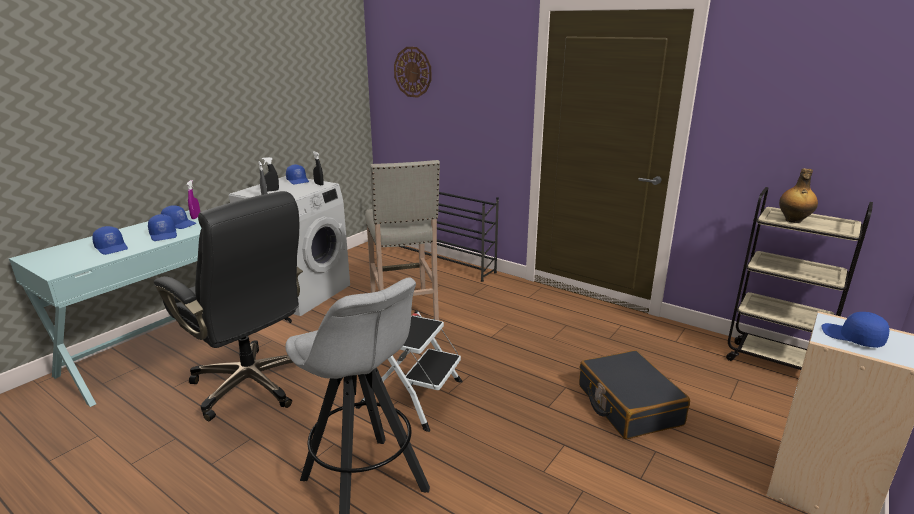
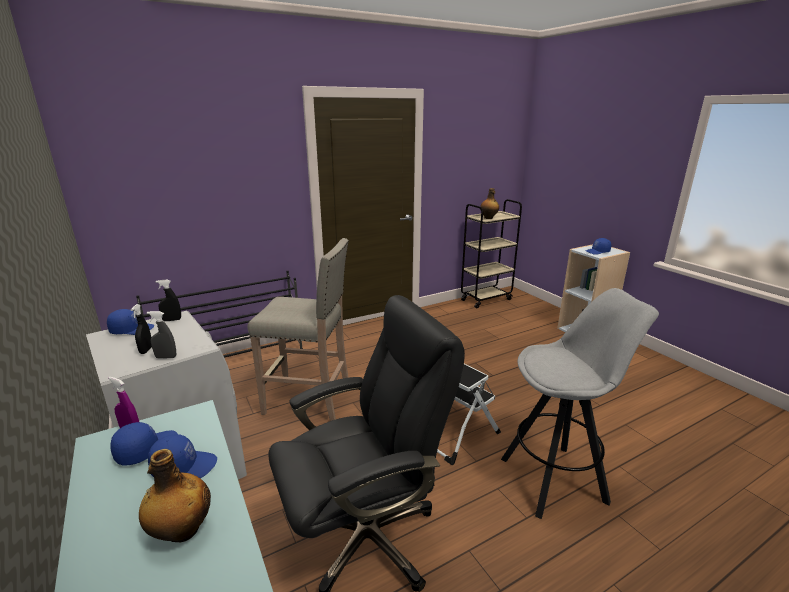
camera: 65 degrees left, 0 degrees up
(112, 248) = (182, 531): blue cap -> bottle
(413, 72) = (149, 165): wall clock -> none
(628, 405) = (503, 349): black suitcase -> none

